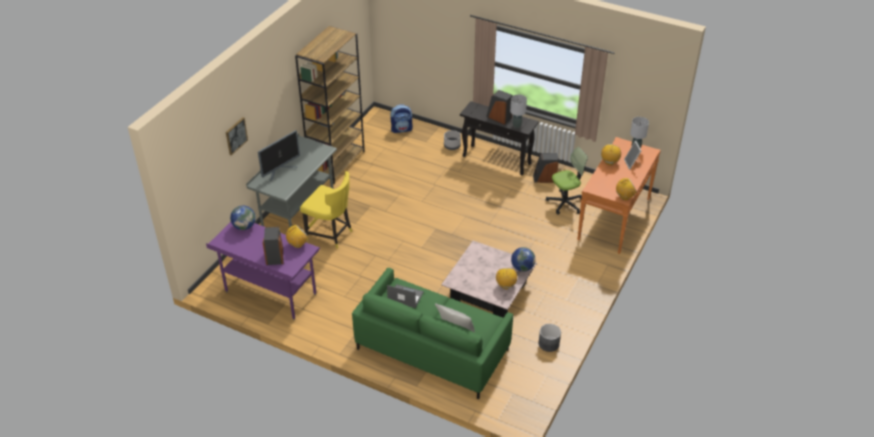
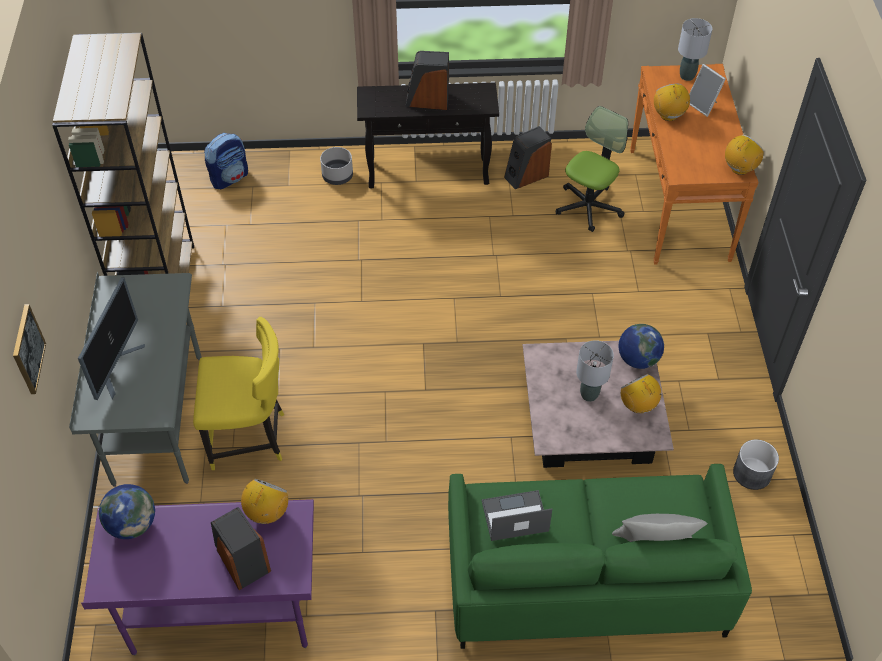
camera: 30 degrees left, 10 degrees up
(517, 125) = (468, 104): grey table lamp -> grey table lamp (589, 395)

